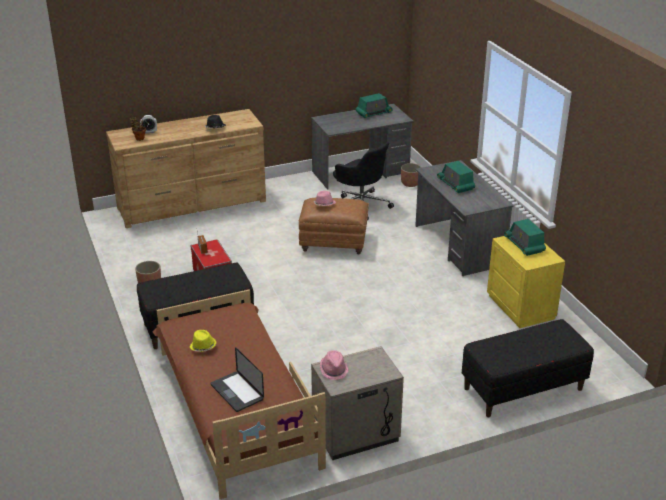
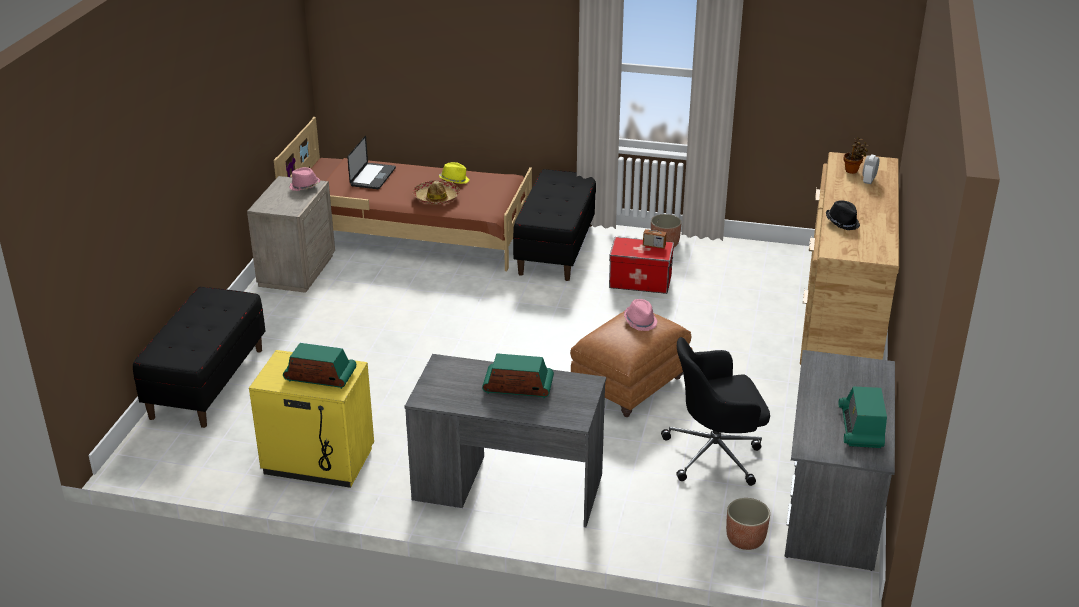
camera: 125 degrees right, 0 degrees up
(237, 392) = (373, 177): laptop -> laptop turned 105 degrees clockwise
(242, 341) = (436, 198): none -> hat

